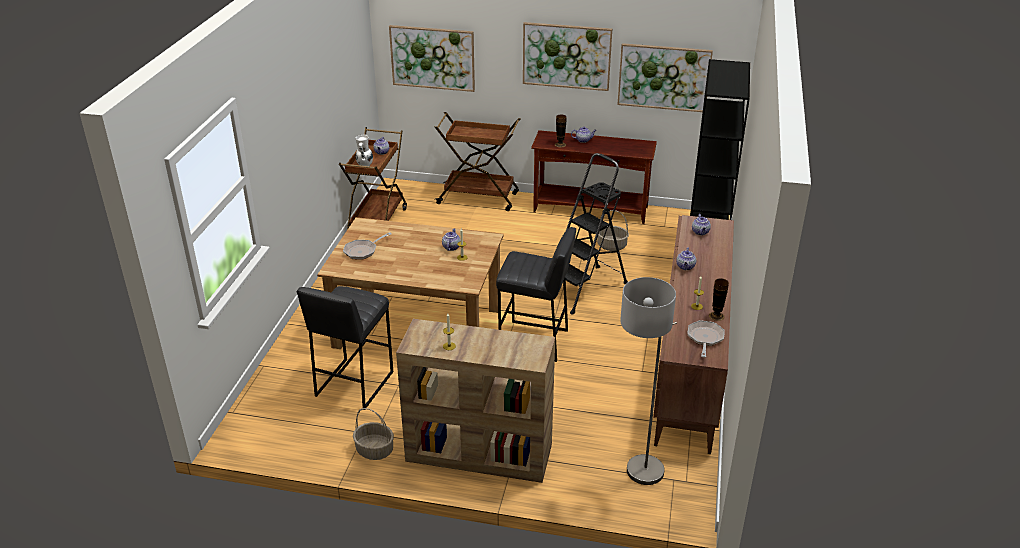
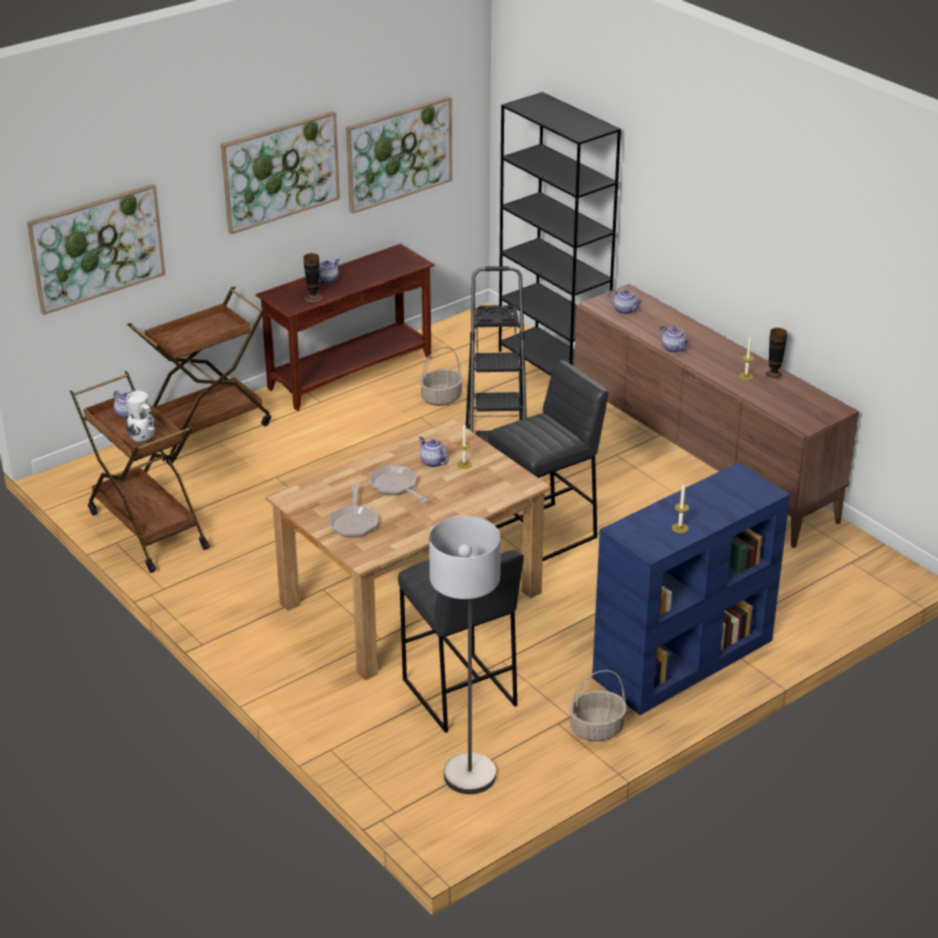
camera: 50 degrees left, 0 degrees up
(478, 454) = (684, 660): brown bookcase -> blue bookcase
(635, 475) = (822, 580): grey floor lamp -> grey floor lamp (467, 787)
(705, 338) = (801, 398): frying pan -> frying pan (396, 486)

